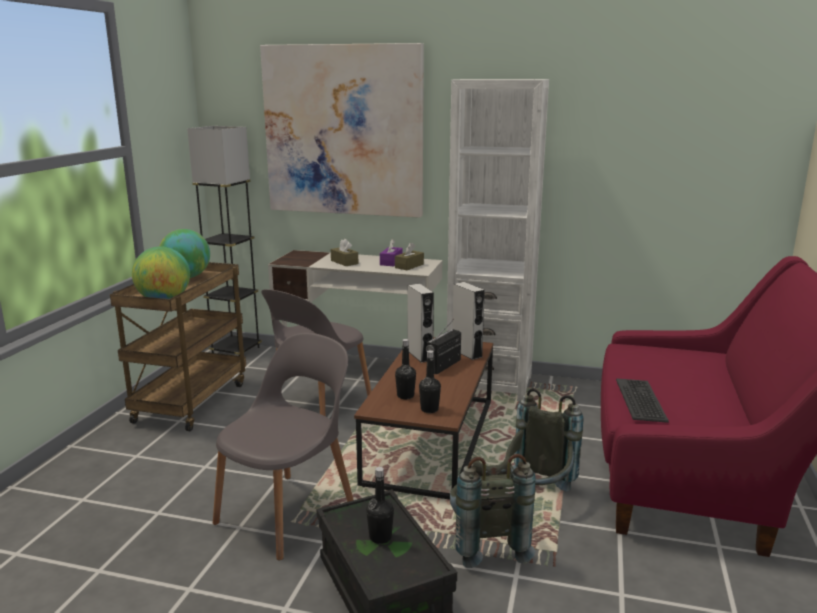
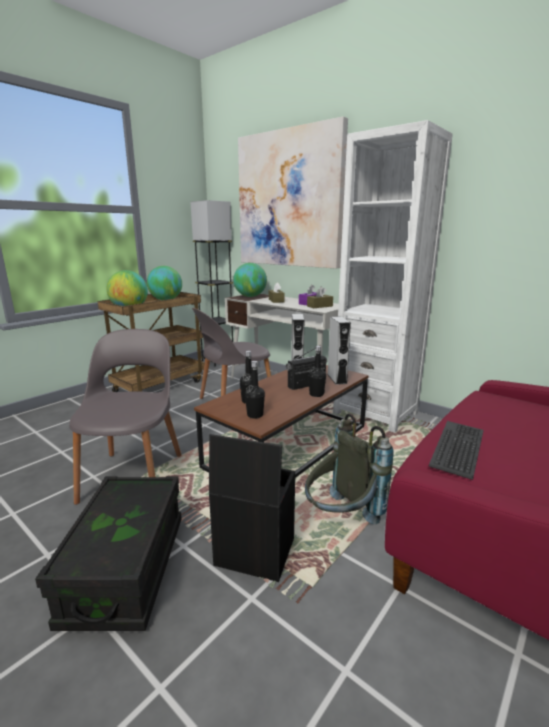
camera: 25 degrees right, 0 degrees up
(288, 512) = (134, 475): grey chair -> grey chair turned 60 degrees counterclockwise
(299, 258) = (250, 296): none -> globe
(380, 537) = (121, 517): black bottle -> black bottle (316, 394)
(485, 543) = (253, 552): grey backpack -> black storage box

